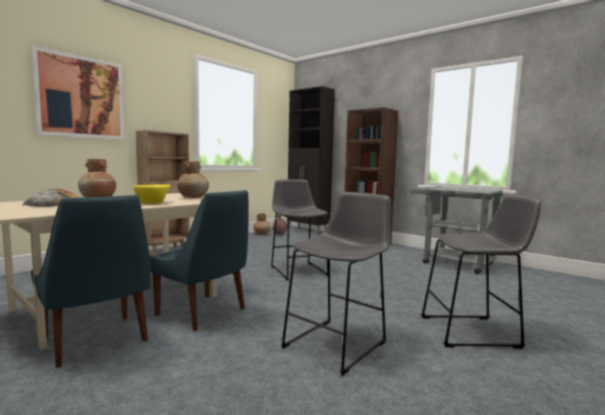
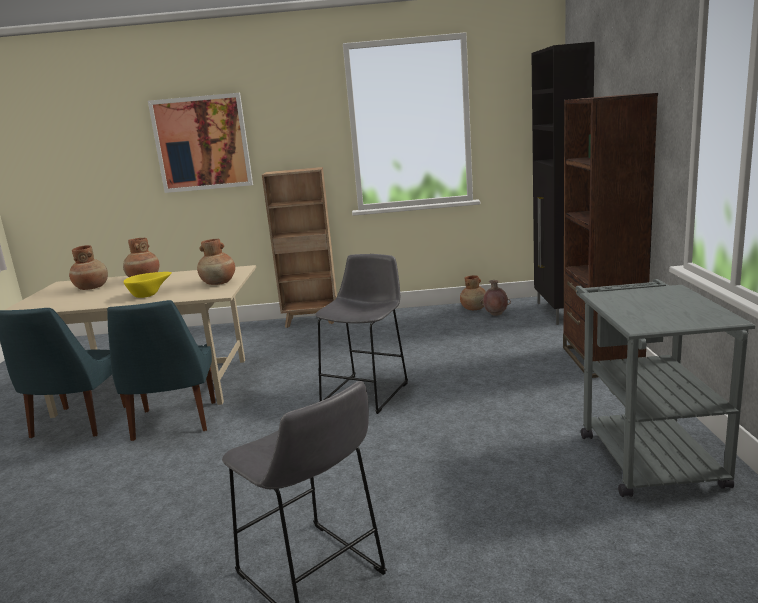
camera: 50 degrees right, 10 degrees up
(53, 203) = (92, 288): bread -> brown vase
(338, 343) = (177, 509): grey stool -> none

